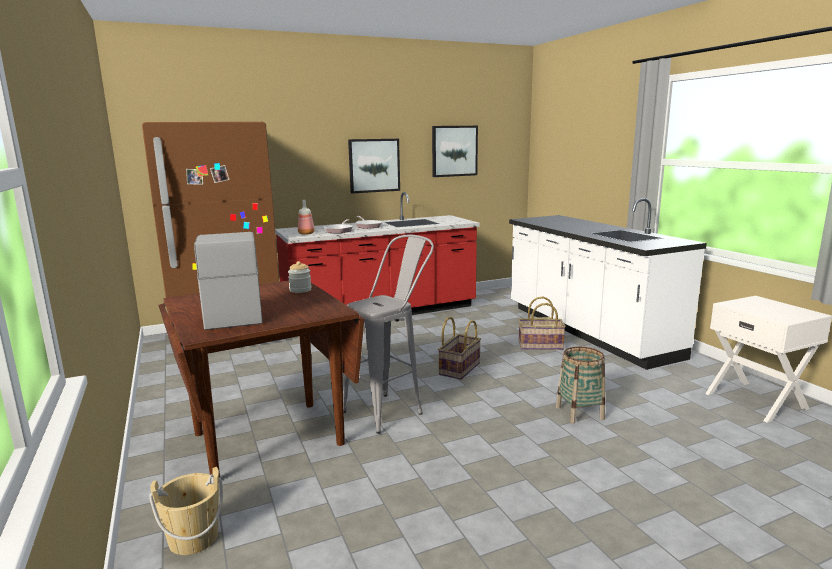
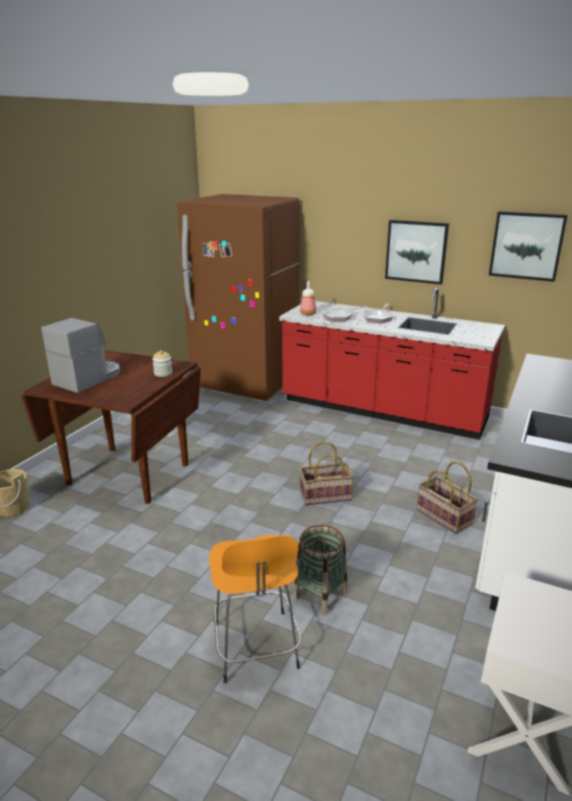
camera: 50 degrees right, 10 degrees up
(391, 409) = (217, 498): grey stool -> none
(619, 459) = (256, 648): none -> orange stool

